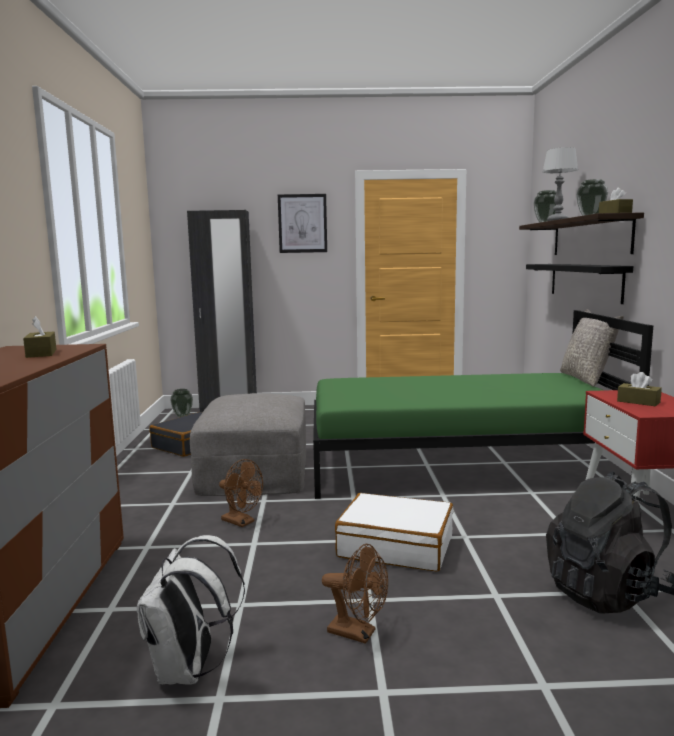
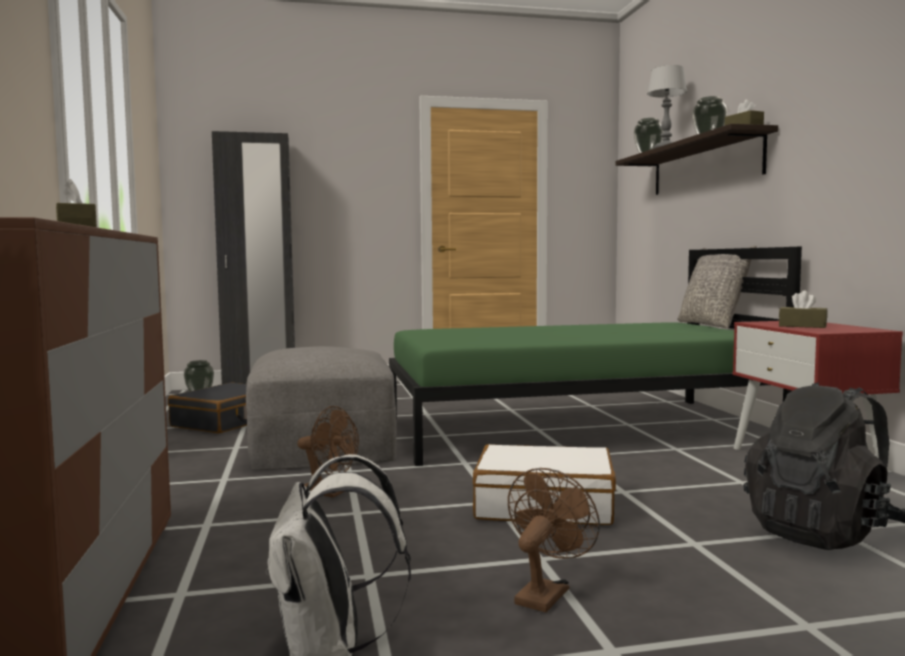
camera: 10 degrees left, 5 degrees down
(302, 223) = (356, 156): picture -> none
(358, 633) = (545, 593): brown fan -> brown fan turned 75 degrees counterclockwise
(584, 281) = (699, 217): black shelf -> none

